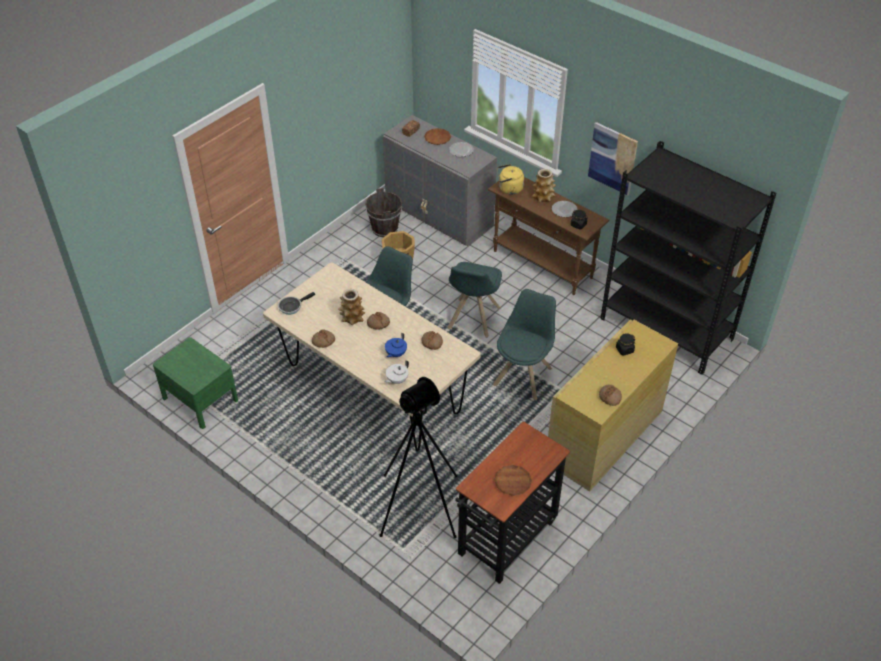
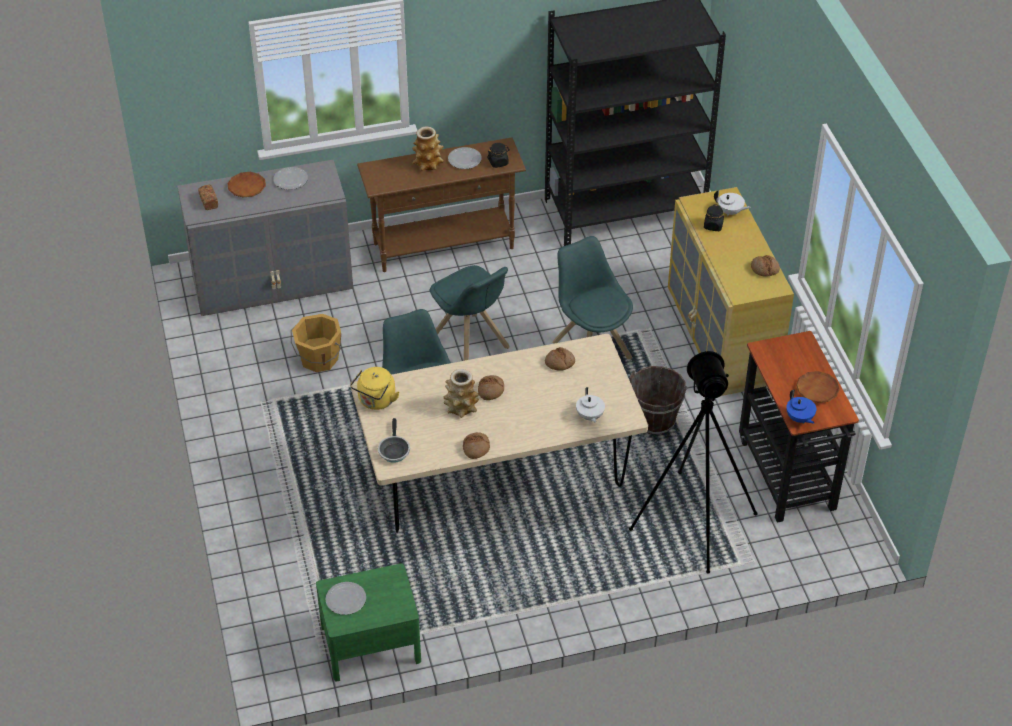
camera: 55 degrees left, 0 degrees up
(184, 356) = (345, 599): none -> plate
(385, 229) = (249, 341): brown bucket -> brown bucket (655, 420)
(395, 354) = (550, 398): blue teapot -> blue teapot (799, 418)
(509, 189) = (387, 181): yellow kettle -> yellow kettle (376, 401)
(612, 158) = (487, 67): picture -> none
(648, 352) = (730, 212): none -> white teapot

